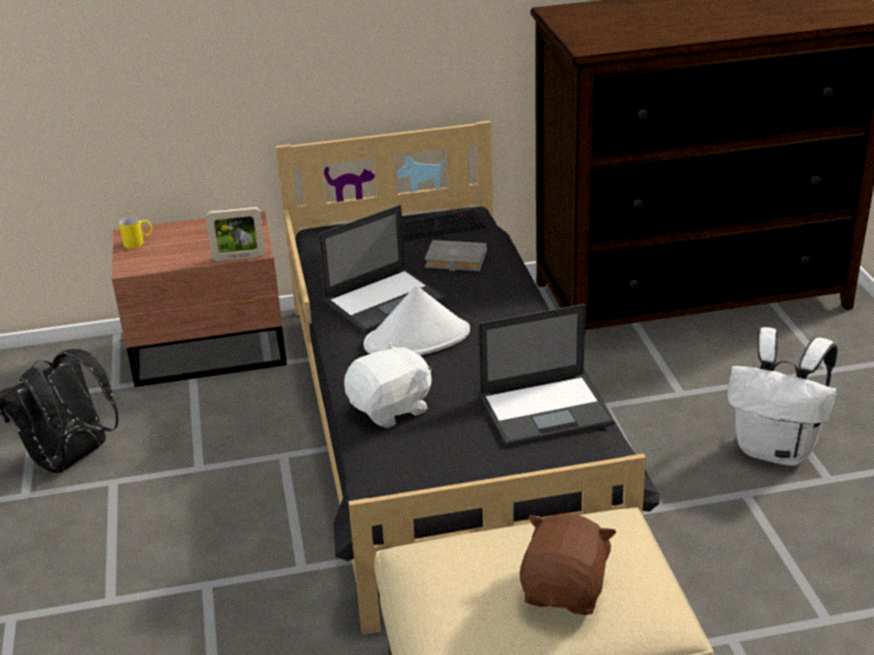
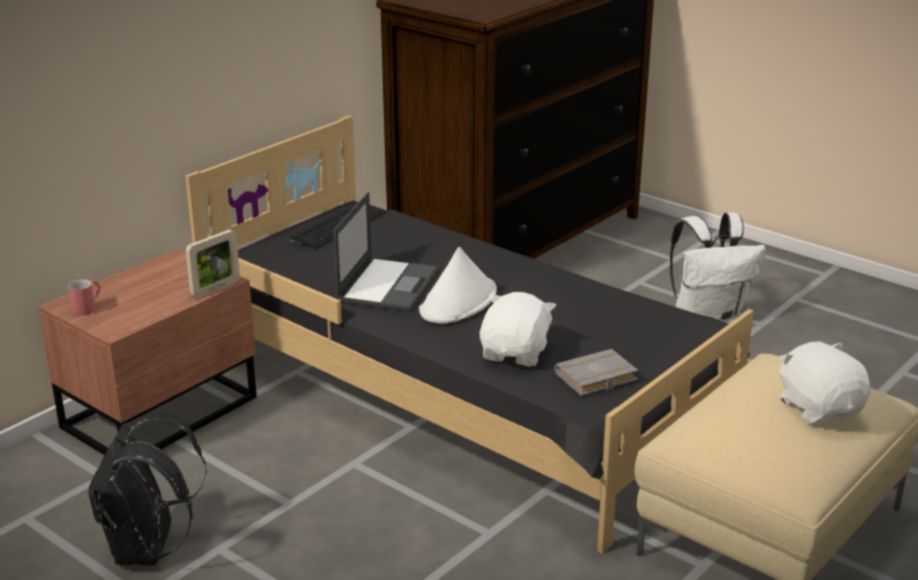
camera: 40 degrees left, 5 degrees down
(139, 242) = (88, 308): yellow mug -> red mug
(454, 261) = (399, 241): grey book -> grey book (595, 379)
(547, 410) = (628, 313): laptop -> none
(565, 590) = (819, 408): brown plush toy -> white plush toy

